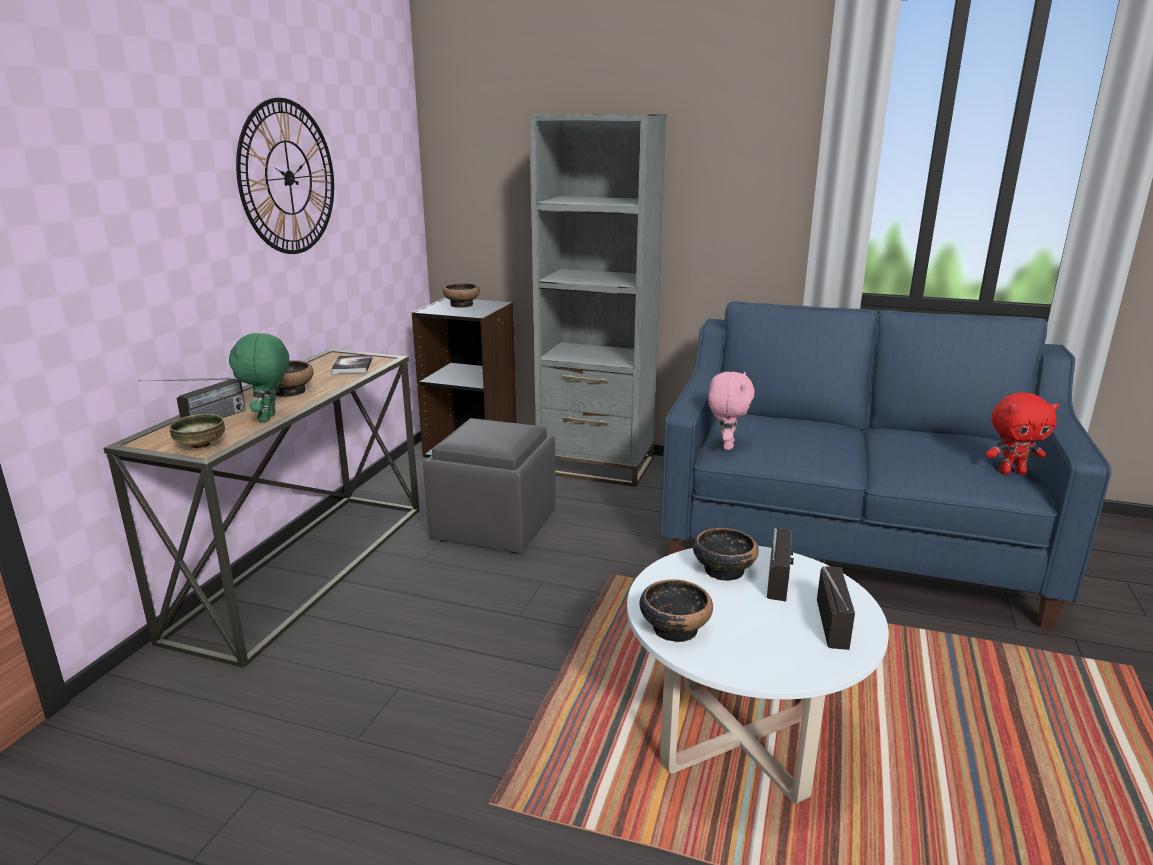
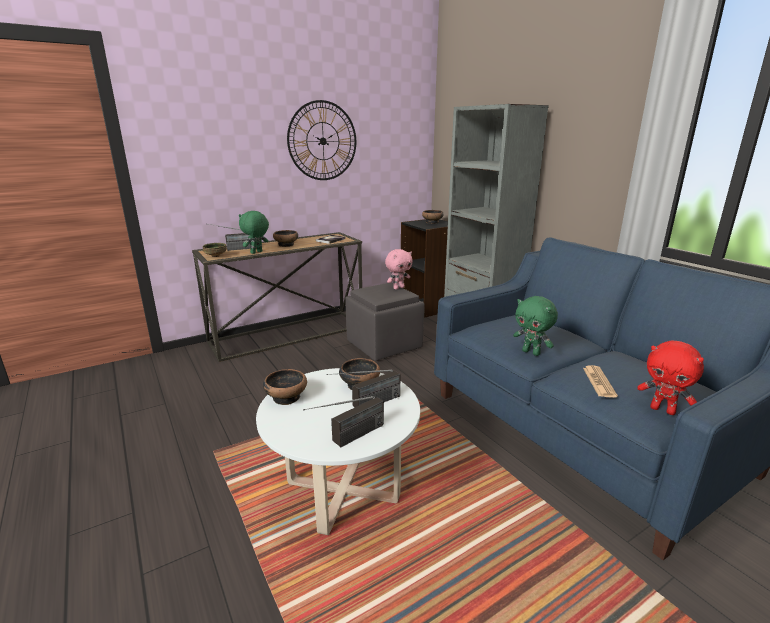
camera: 40 degrees right, 0 degrees up
(726, 445) = (478, 328): pink plush toy -> pink plush toy (398, 288)
(828, 456) = (531, 352): none -> green plush toy
(934, 464) = (599, 382): none -> newspaper

